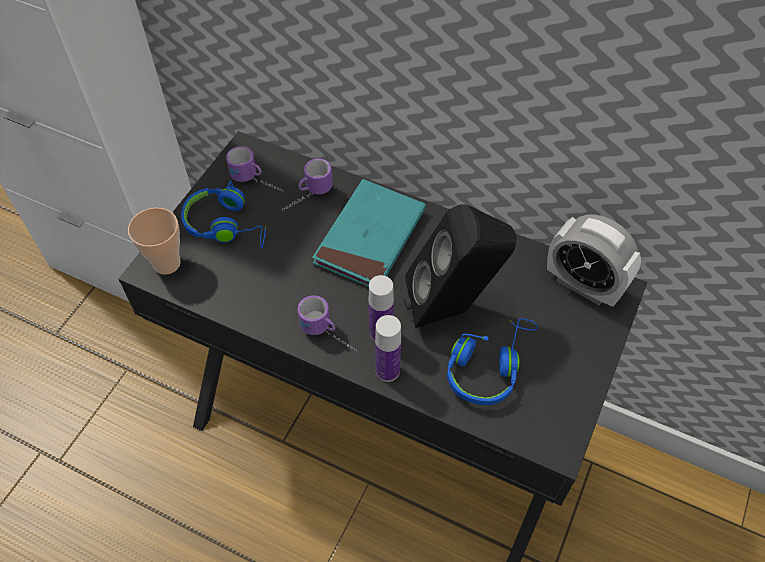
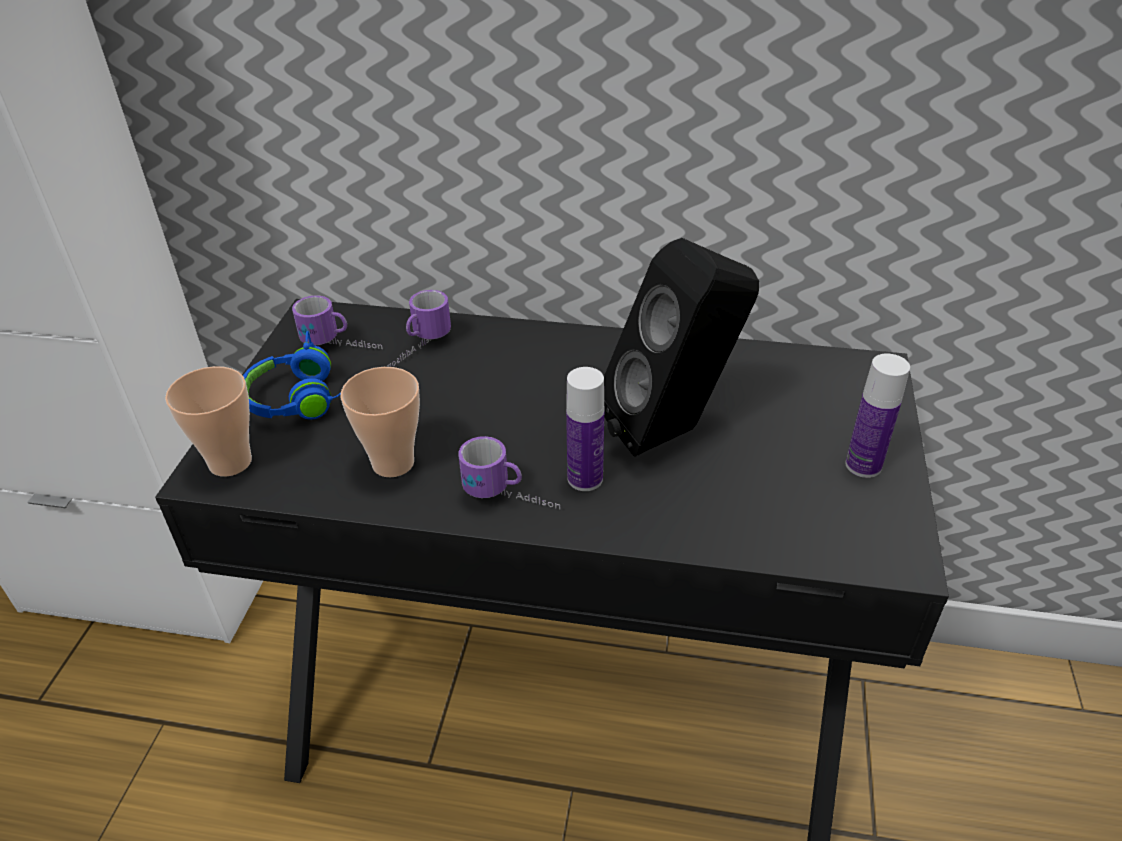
camera: 15 degrees left, 15 degrees down
(265, 289) = (393, 463): none -> cup
(370, 238) = (524, 376): turquoise book -> none
(387, 371) = (614, 522): bottle -> bottle (863, 465)
(488, 366) = (754, 486): blue headphones -> none
(583, 285) = (830, 371): alarm clock -> none

